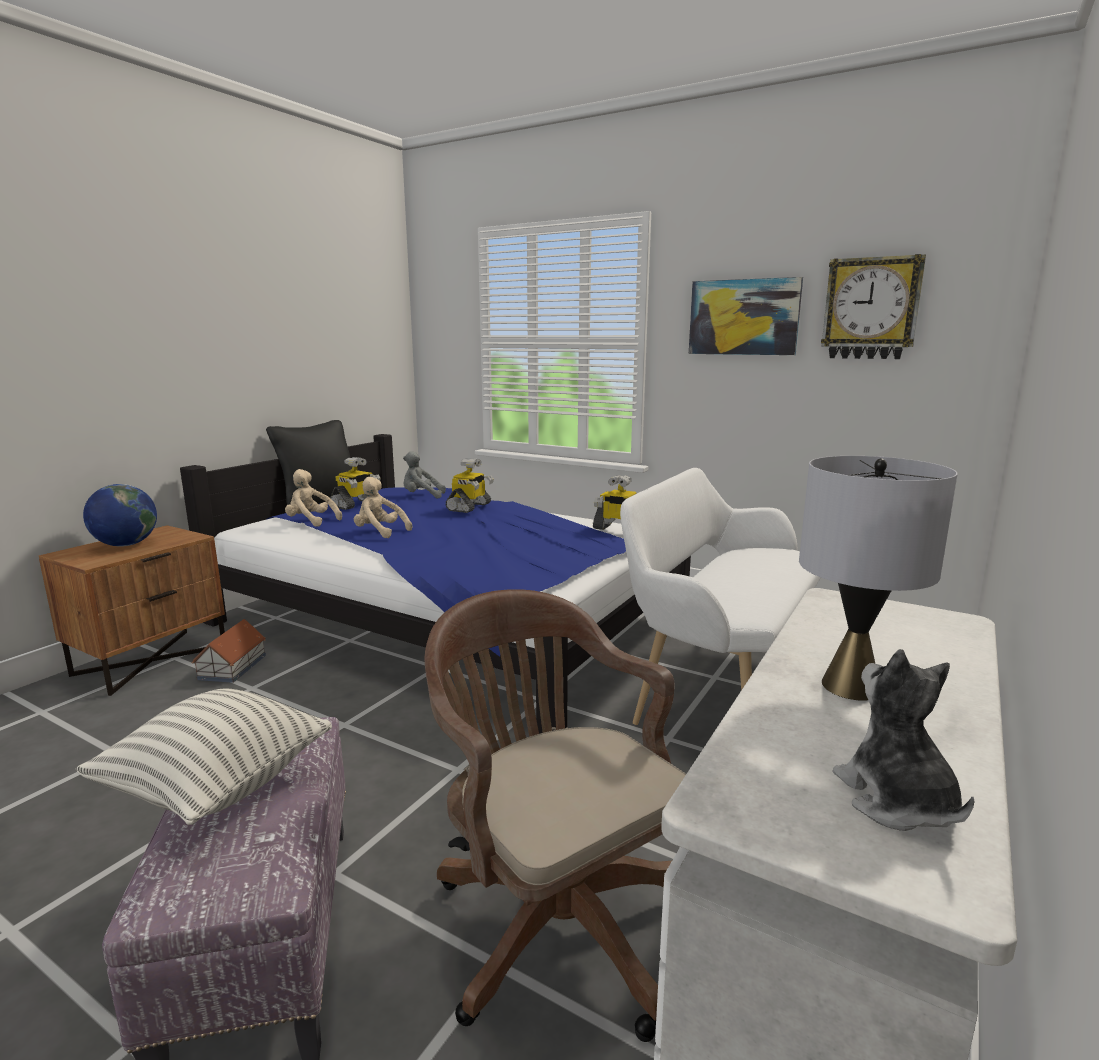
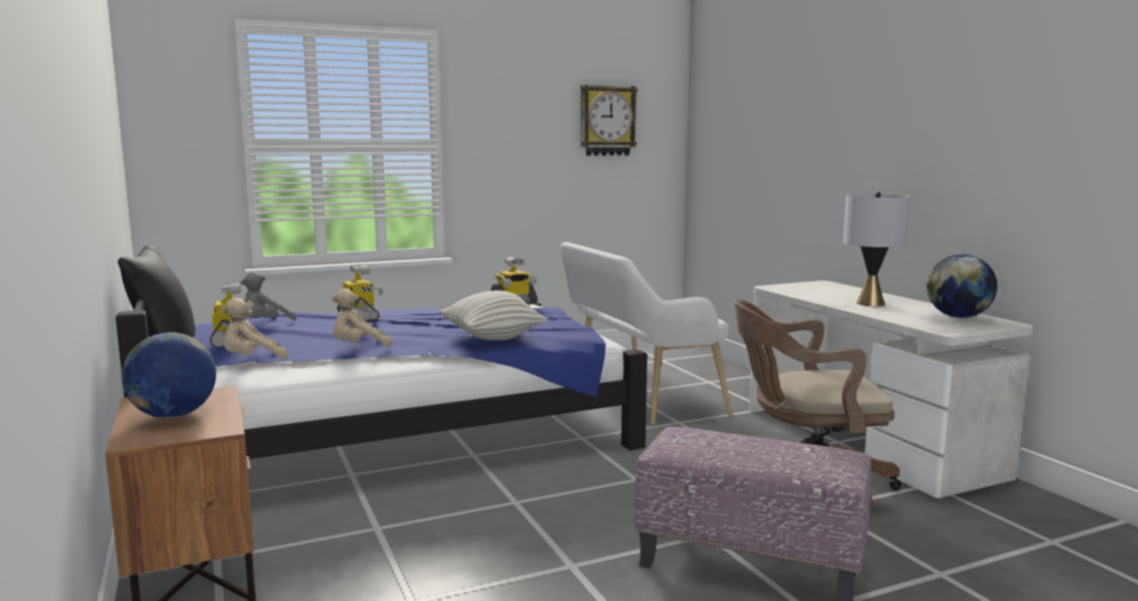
camera: 55 degrees left, 5 degrees down
(217, 787) = (738, 454): pillow -> pillow (492, 338)
(233, 666) = (307, 531): toy house -> none
(743, 317) = (523, 125): picture -> none
(896, 801) = (958, 317): plush toy -> globe

